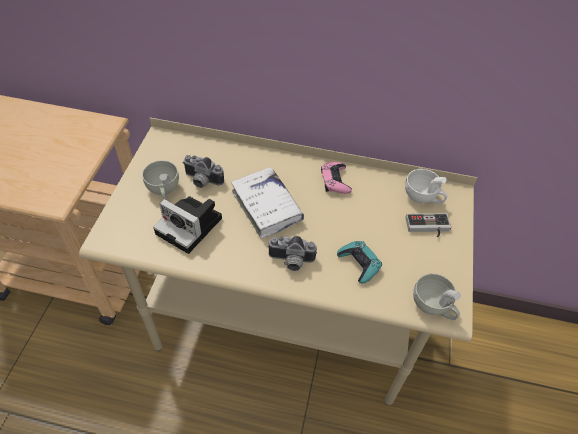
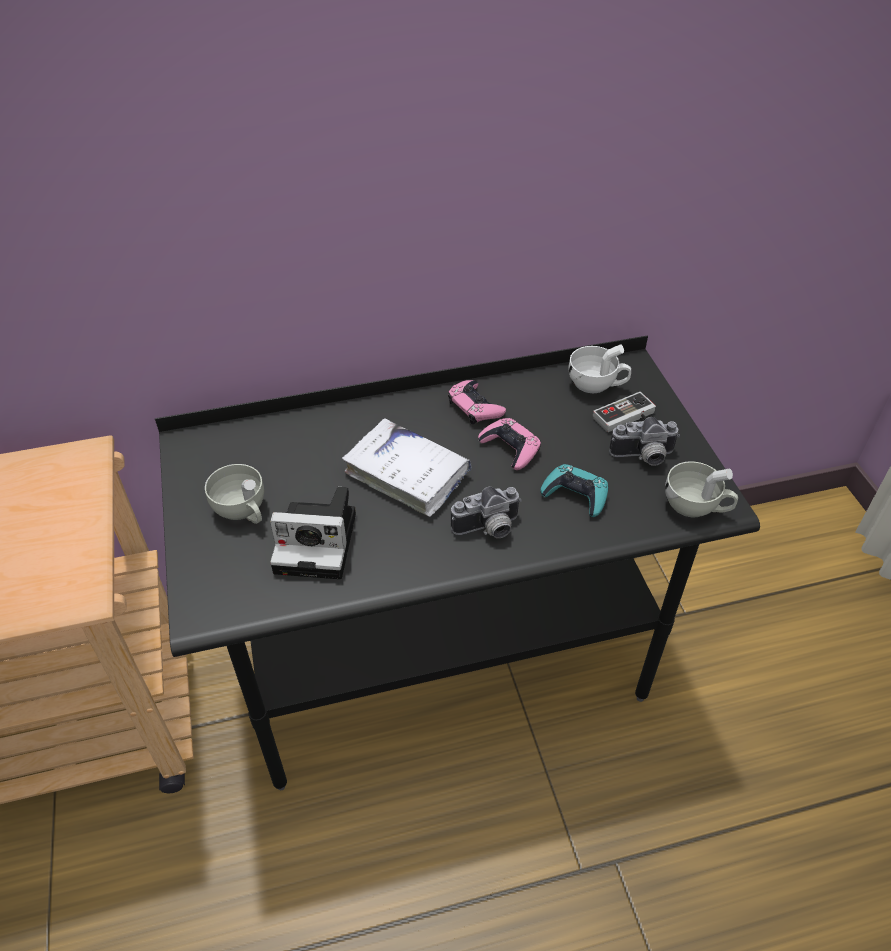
camera: 25 degrees left, 5 degrees down
(201, 181) = (291, 477): camera -> camera (643, 457)
(283, 325) = (445, 665): beige desk -> black desk
(339, 216) = (510, 448): none -> pink game controller

